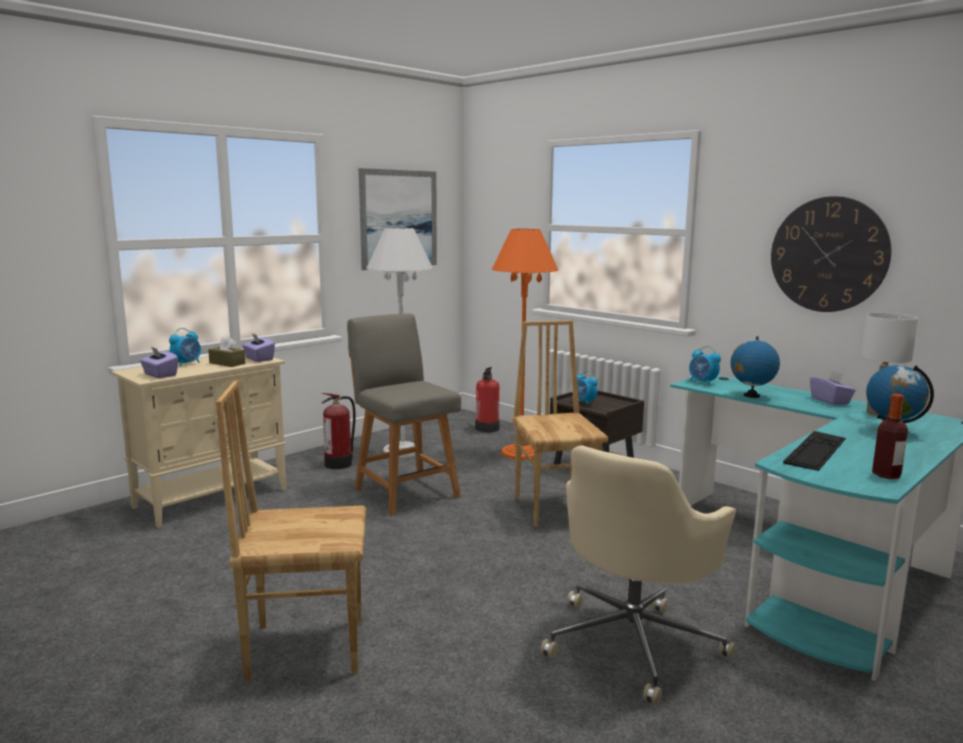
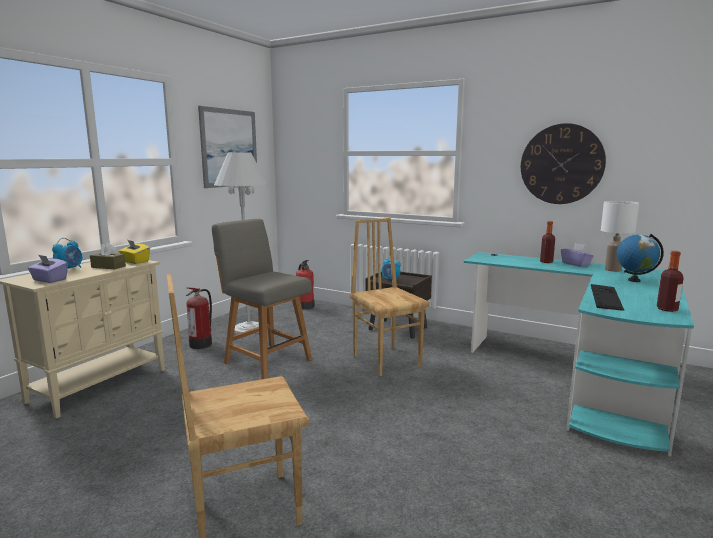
camera: 15 degrees left, 0 degrees up
(259, 359) = (135, 261): purple tissue box -> yellow tissue box
(521, 453) = (339, 321): orange floor lamp -> none
(634, 642) = (501, 456): beige office chair -> none
(702, 382) = (484, 258): alarm clock -> none
(751, 396) = (524, 264): globe -> none
(789, 394) = (546, 262): none -> bottle

